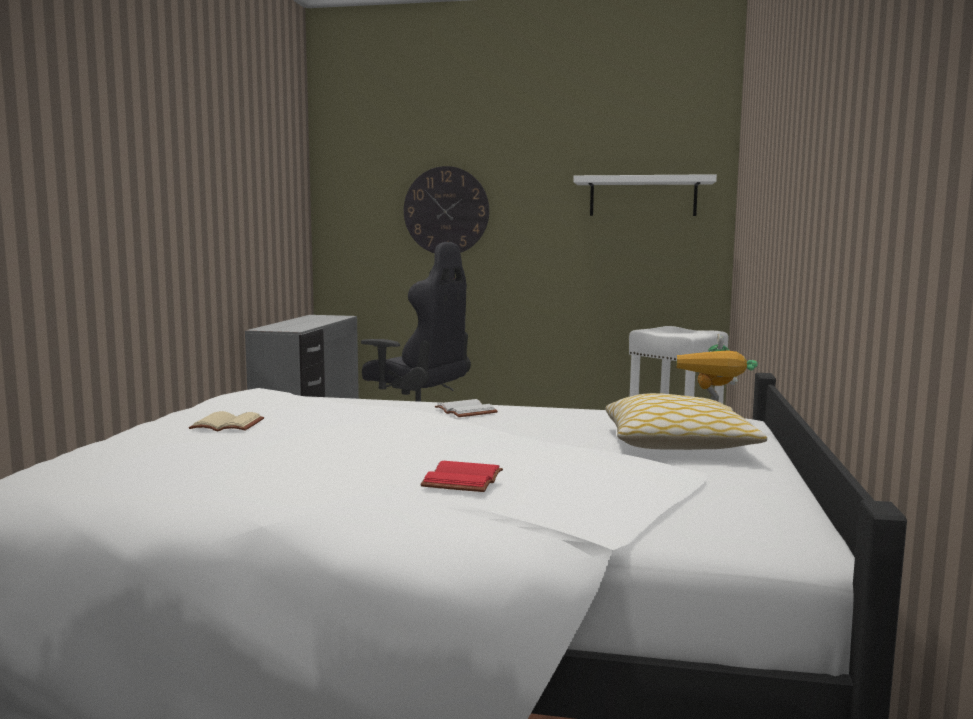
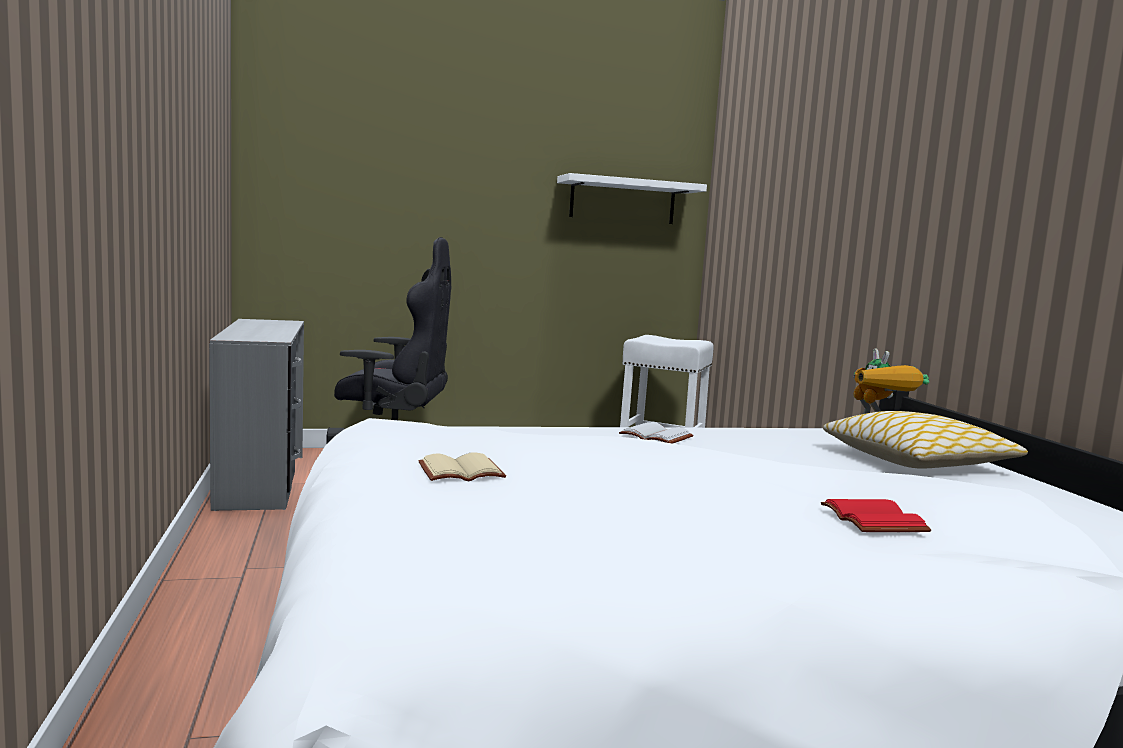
camera: 25 degrees left, 0 degrees up
(446, 211) = (409, 200): wall clock -> none

